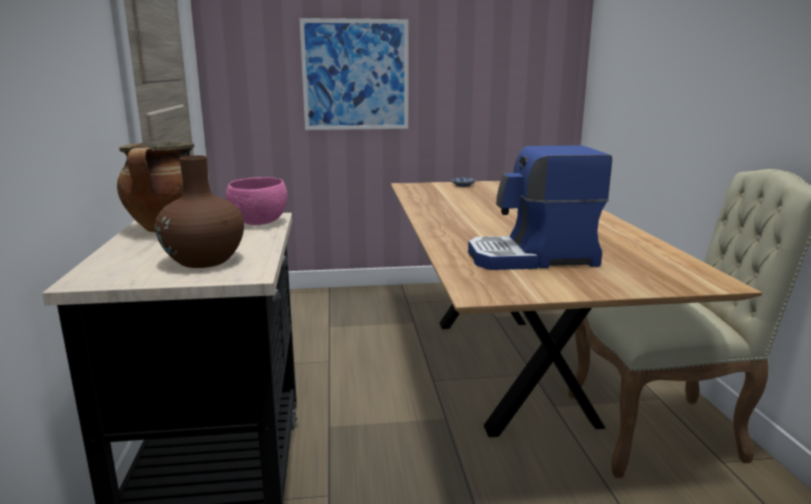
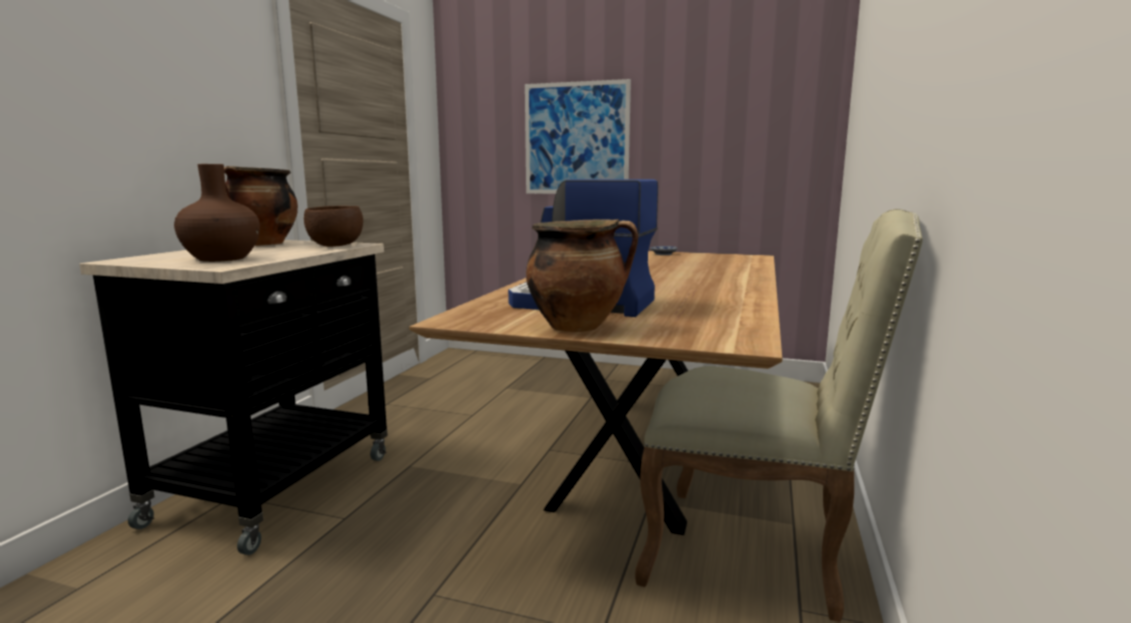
camera: 25 degrees right, 5 degrees down
(258, 223) = (335, 246): pink bowl -> brown bowl
(585, 284) = (579, 327): none -> cooking pot

